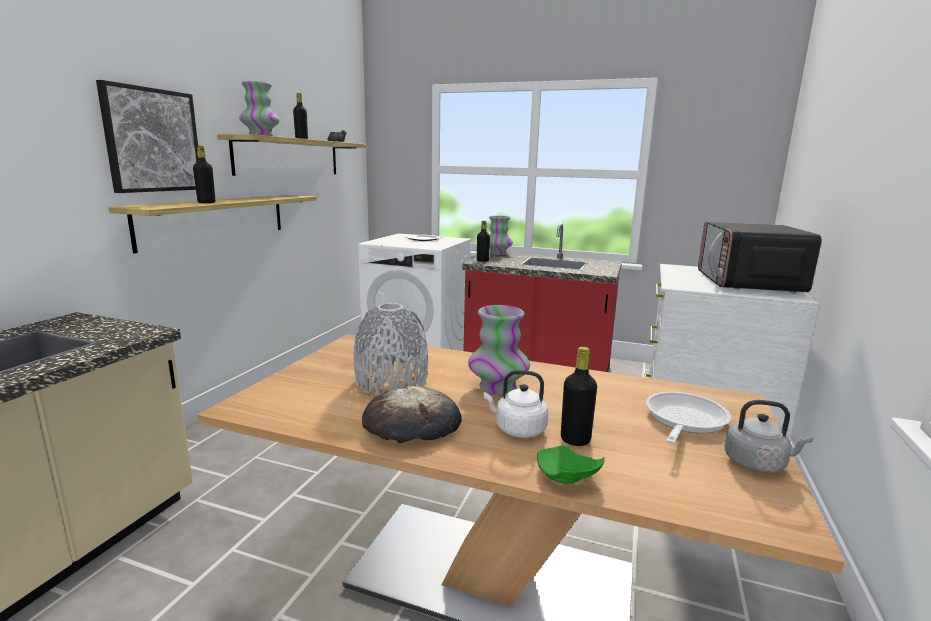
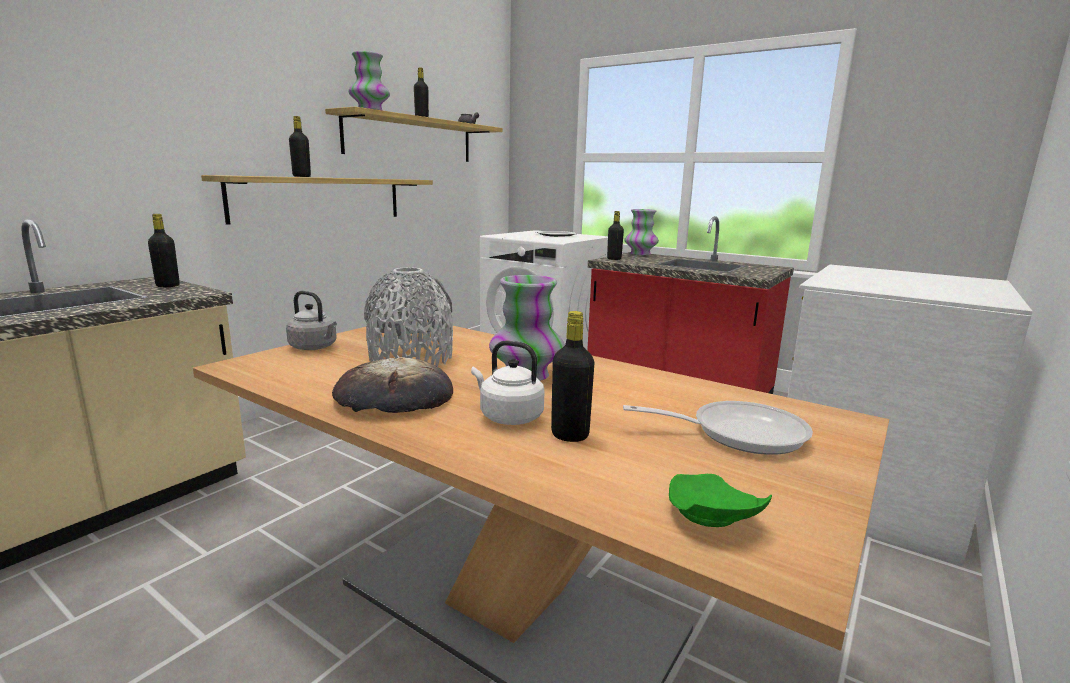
camera: 15 degrees right, 0 degrees up
(101, 325) = (168, 286): none -> black bottle
(152, 140) = (252, 111): picture -> none
(566, 476) = (521, 469): green plate -> green plate (710, 517)
(683, 421) = (738, 433): frying pan -> frying pan turned 45 degrees clockwise
(748, 283) = (937, 286): microwave -> none
(757, 464) = (806, 493): grey kettle -> grey kettle (315, 347)

